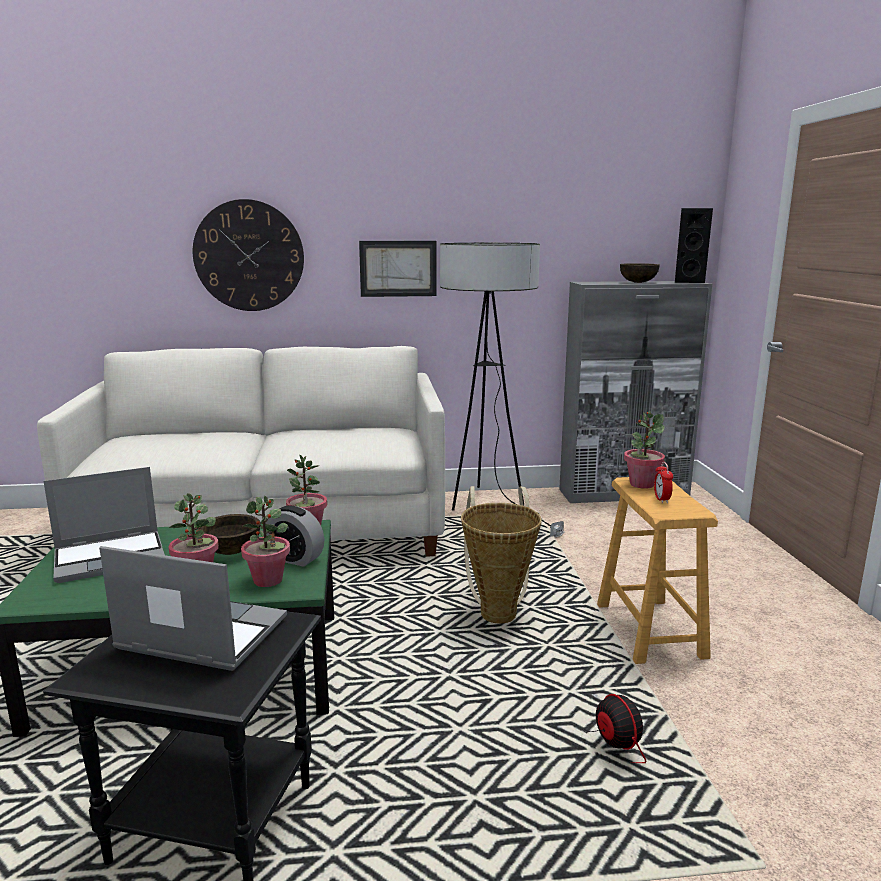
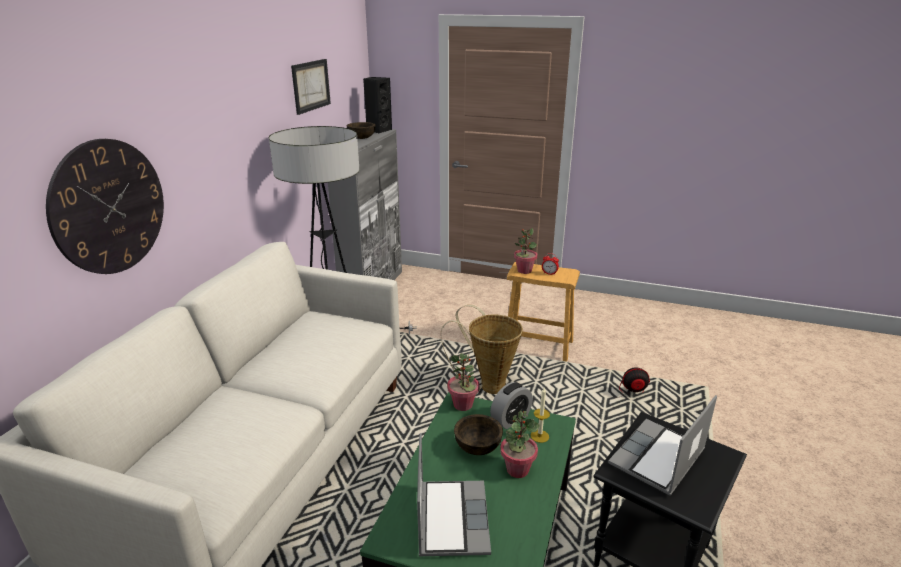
camera: 65 degrees left, 10 degrees up
(268, 580) = (539, 436): potted plant -> candle
(398, 268) = (229, 174): picture -> picture (311, 85)

